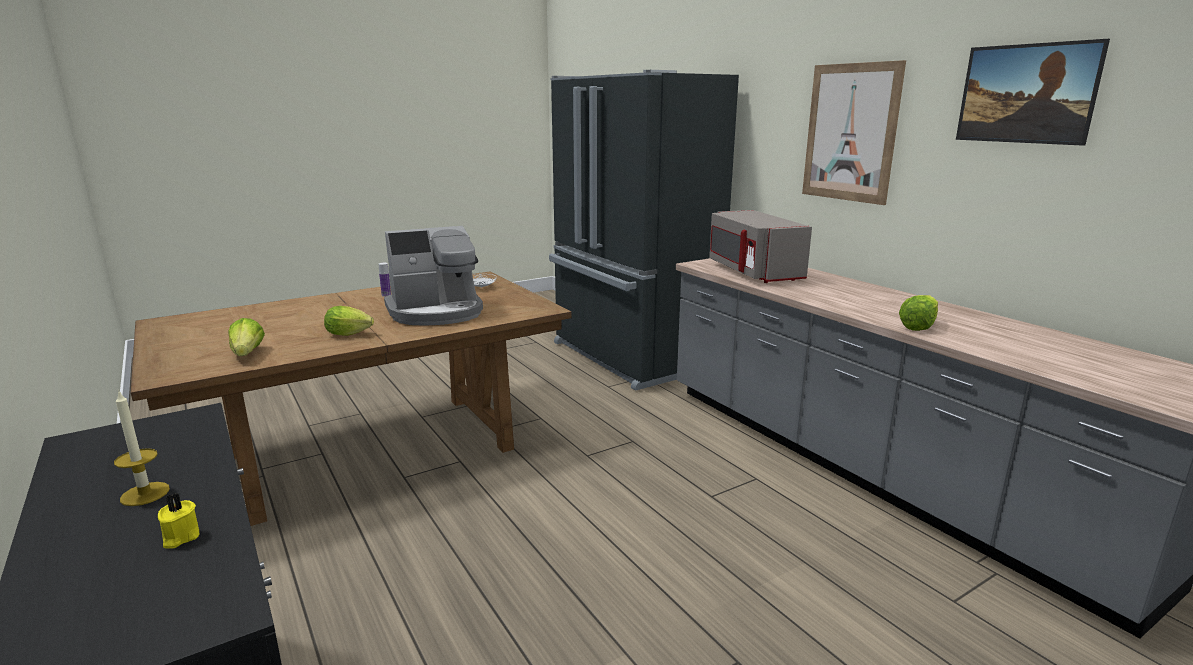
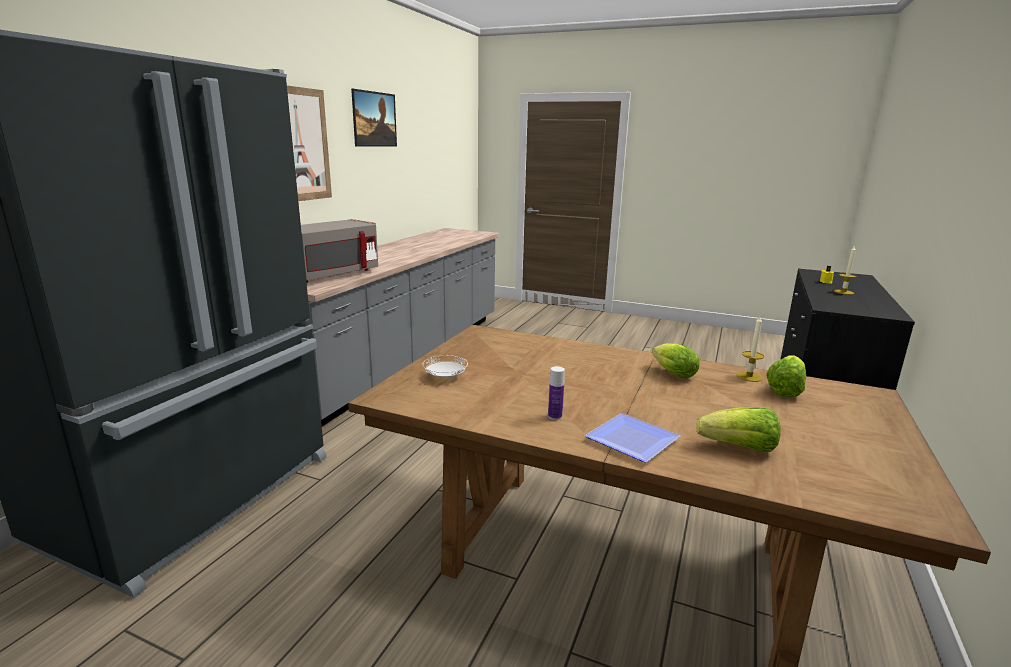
camera: 125 degrees left, 0 degrees up
(284, 354) = (749, 376): none -> candle
(329, 301) = (635, 440): none -> plate
(436, 312) = (560, 365): coffee machine -> none
(918, 326) = (433, 248): lettuce -> lettuce (739, 448)

